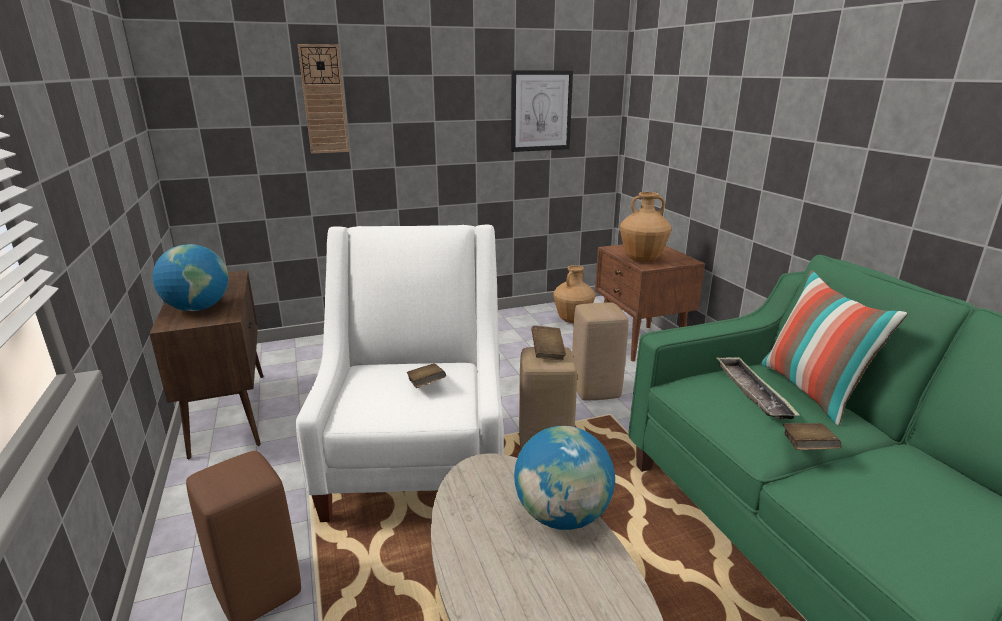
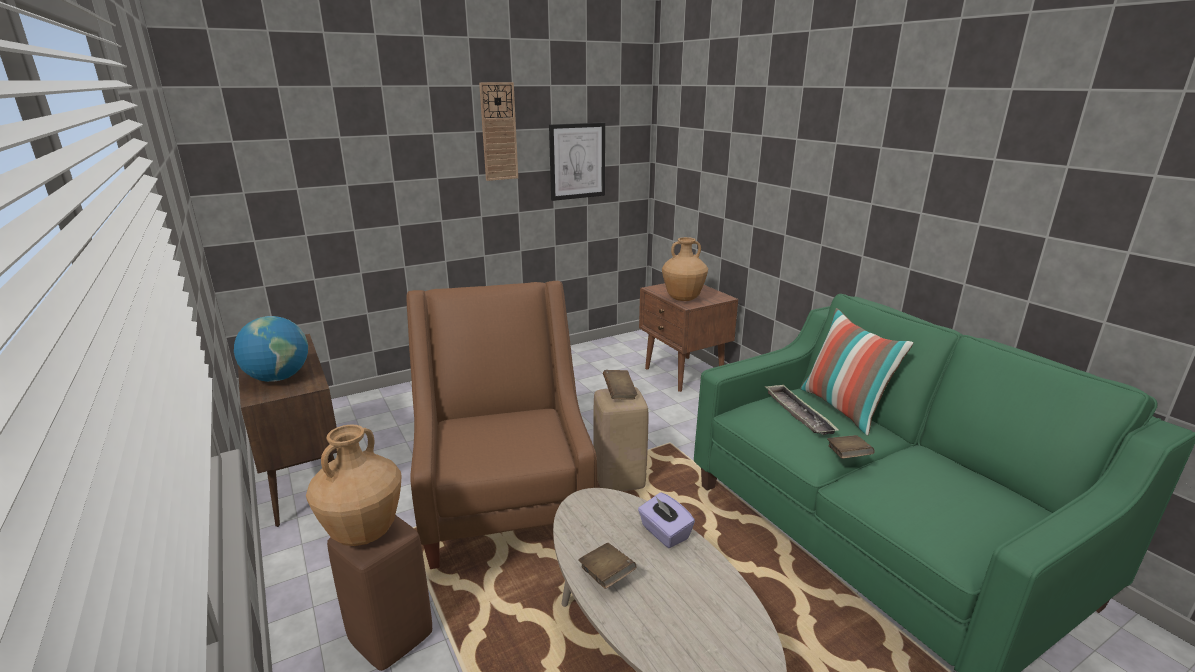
camera: 10 degrees left, 0 degrees up
(324, 100) = (371, 159): wall clock -> wall clock (499, 132)
(417, 461) = (505, 503): white armchair -> brown armchair
(426, 385) = (518, 433): brown book -> brown book (606, 576)
(562, 515) = (664, 533): globe -> purple tissue box
(573, 320) = (617, 356): brown vase -> brown vase (364, 533)
(596, 391) = (653, 422): beige stool -> none

